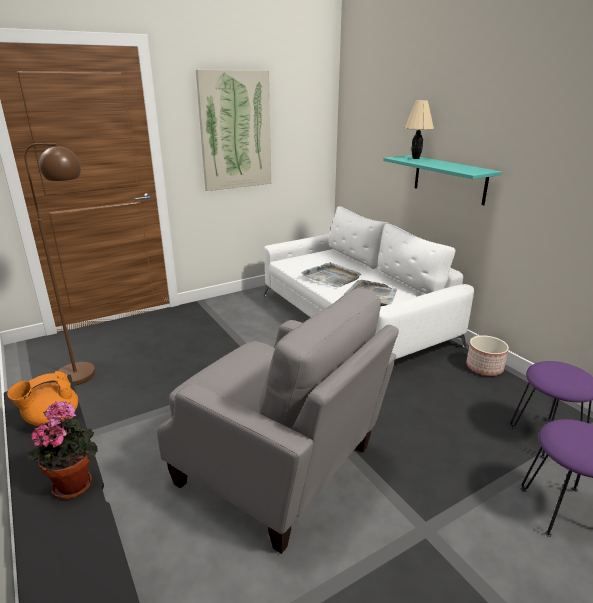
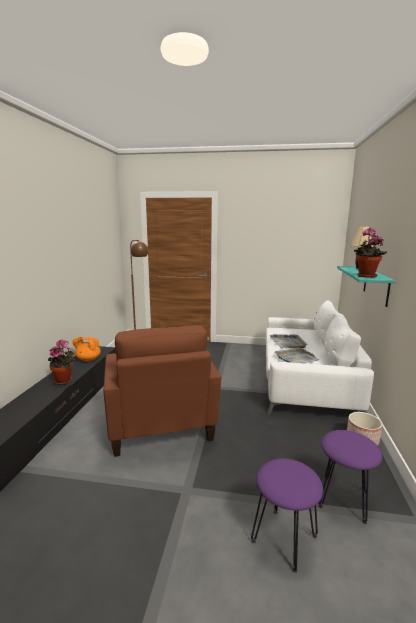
camera: 40 degrees right, 10 degrees down
(235, 131) = (264, 244): picture -> none
(280, 468) = (160, 426): grey armchair -> brown armchair
(464, 170) = (365, 276): none -> potted plant

